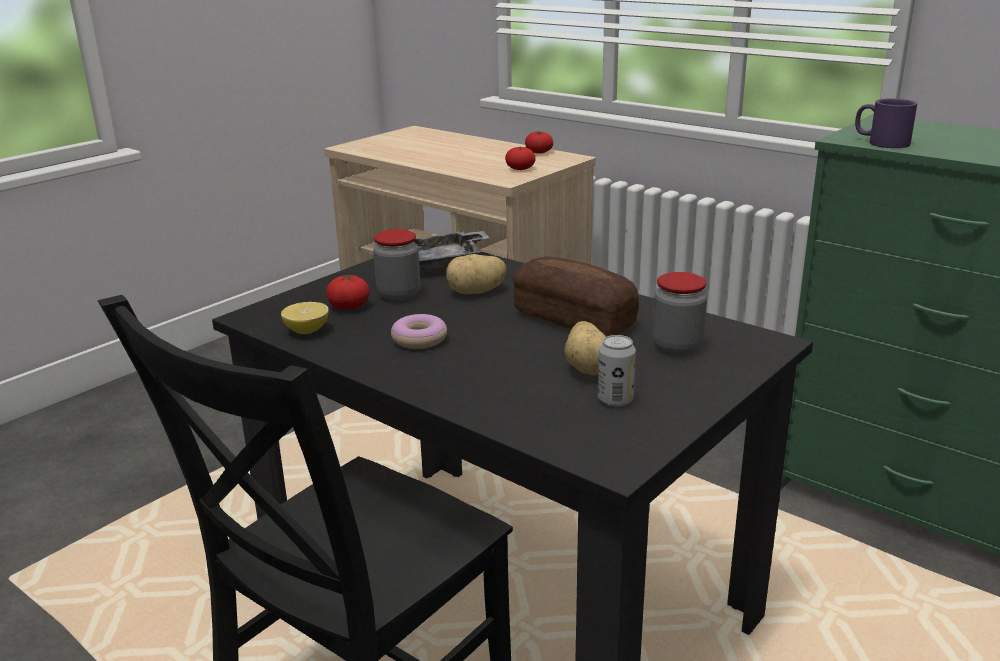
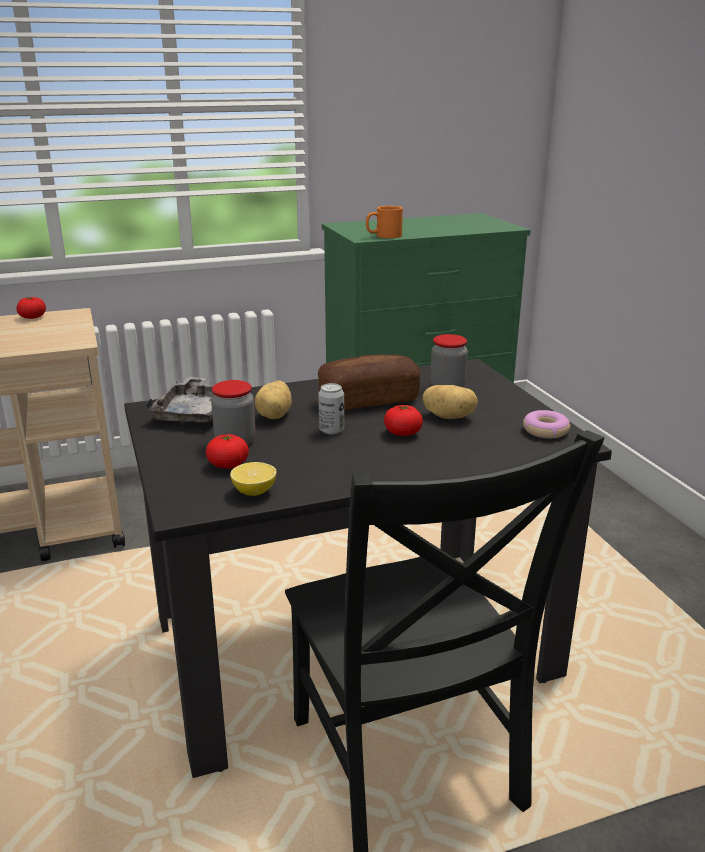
camera: 60 degrees left, 0 degrees up
(419, 339) = (333, 453): donut -> donut (545, 431)
(520, 169) = (59, 332): tomato -> tomato (402, 433)
(615, 400) = (498, 421): can -> can (331, 430)
(880, 142) = (383, 236): purple mug -> orange mug

